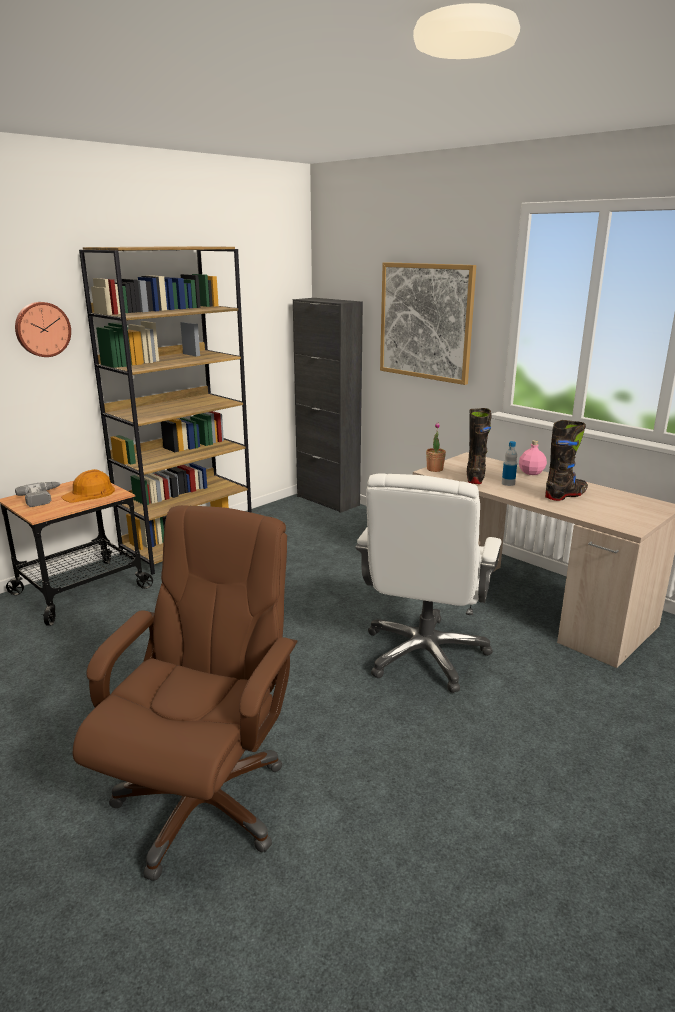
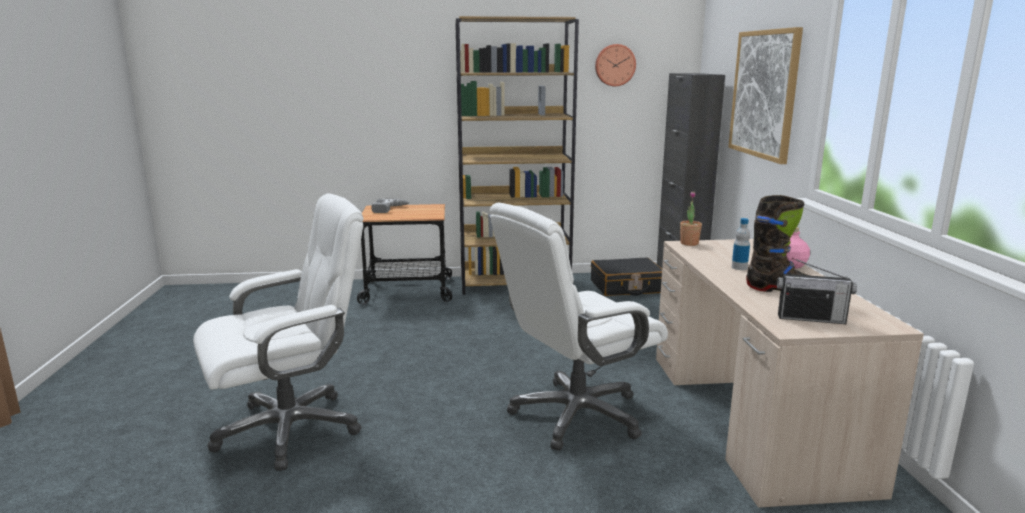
camera: 40 degrees right, 5 degrees down
(42, 329) = (419, 82): wall clock -> wall clock (615, 65)
(89, 493) = (419, 212): orange hard hat -> none
(202, 802) = (290, 429): brown office chair -> white office chair
(293, 518) = (626, 287): none -> black suitcase
(475, 477) = (715, 256): black boot -> none
(623, 514) = (811, 318): none -> radio

